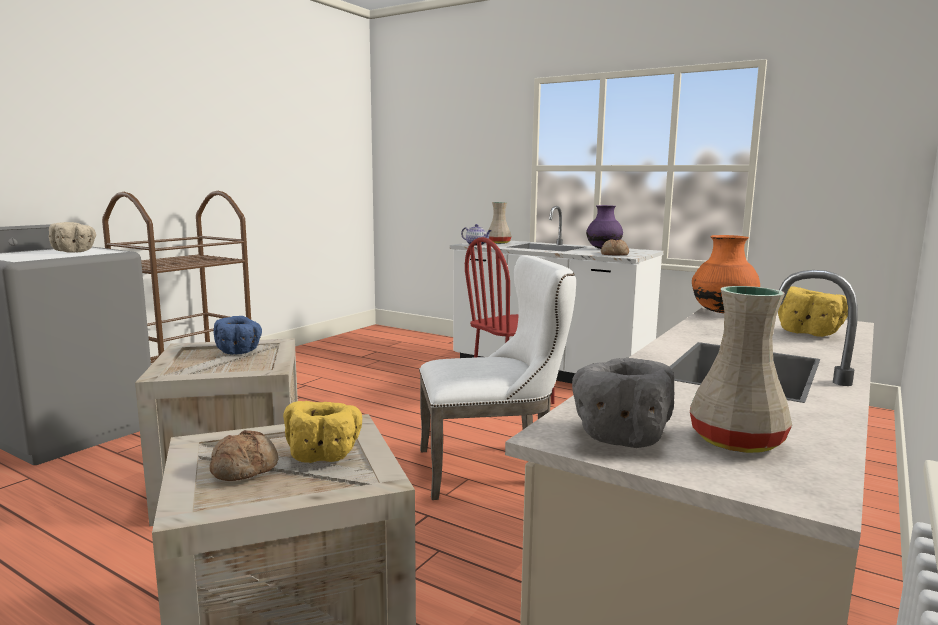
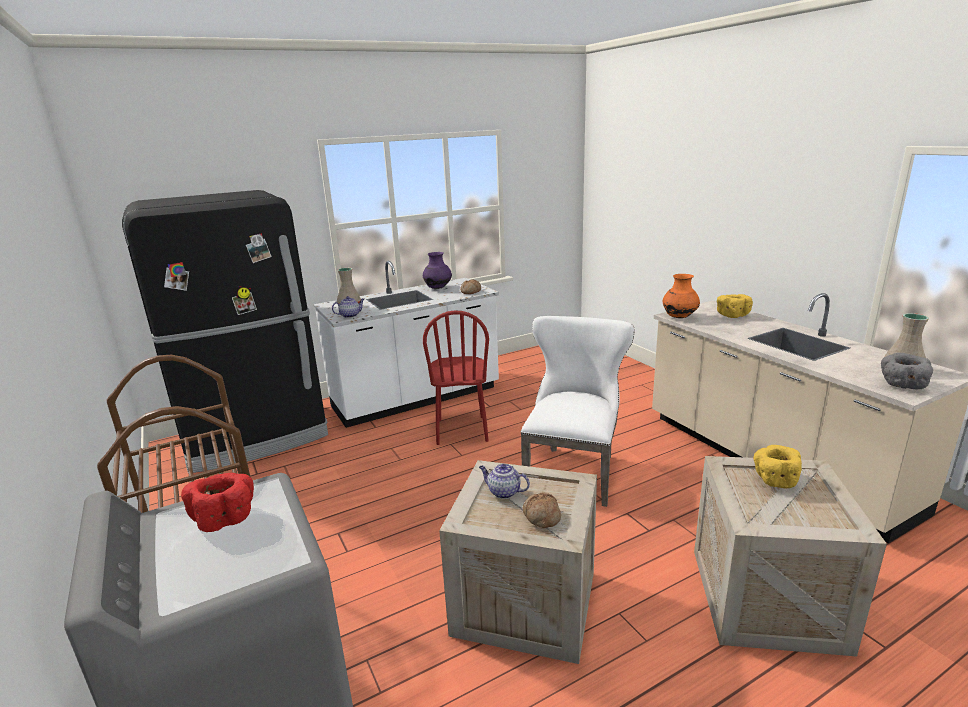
camera: 60 degrees left, 10 degrees up
(74, 251) = (225, 518): beige bowl -> red bowl
(239, 351) = (503, 492): blue bowl -> teapot
(244, 468) = (794, 508): bread -> bread (541, 516)
(412, 343) = (256, 436): none -> black fridge

